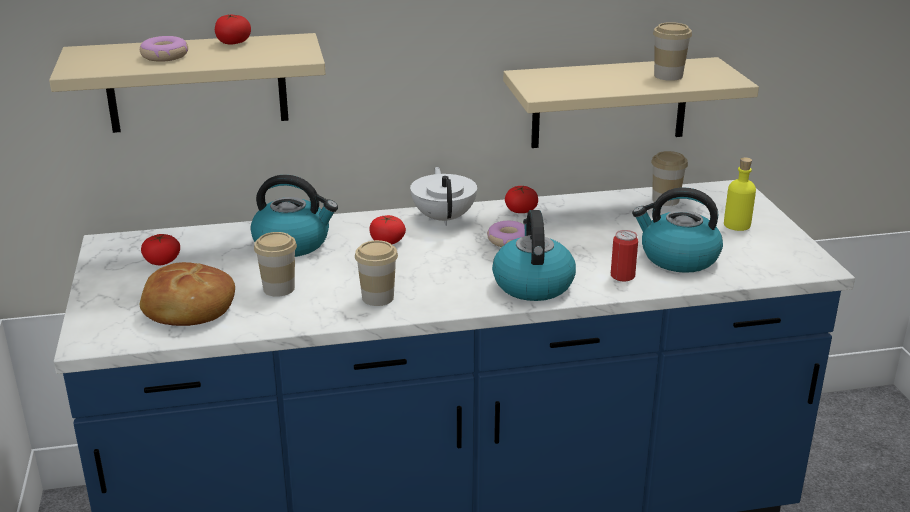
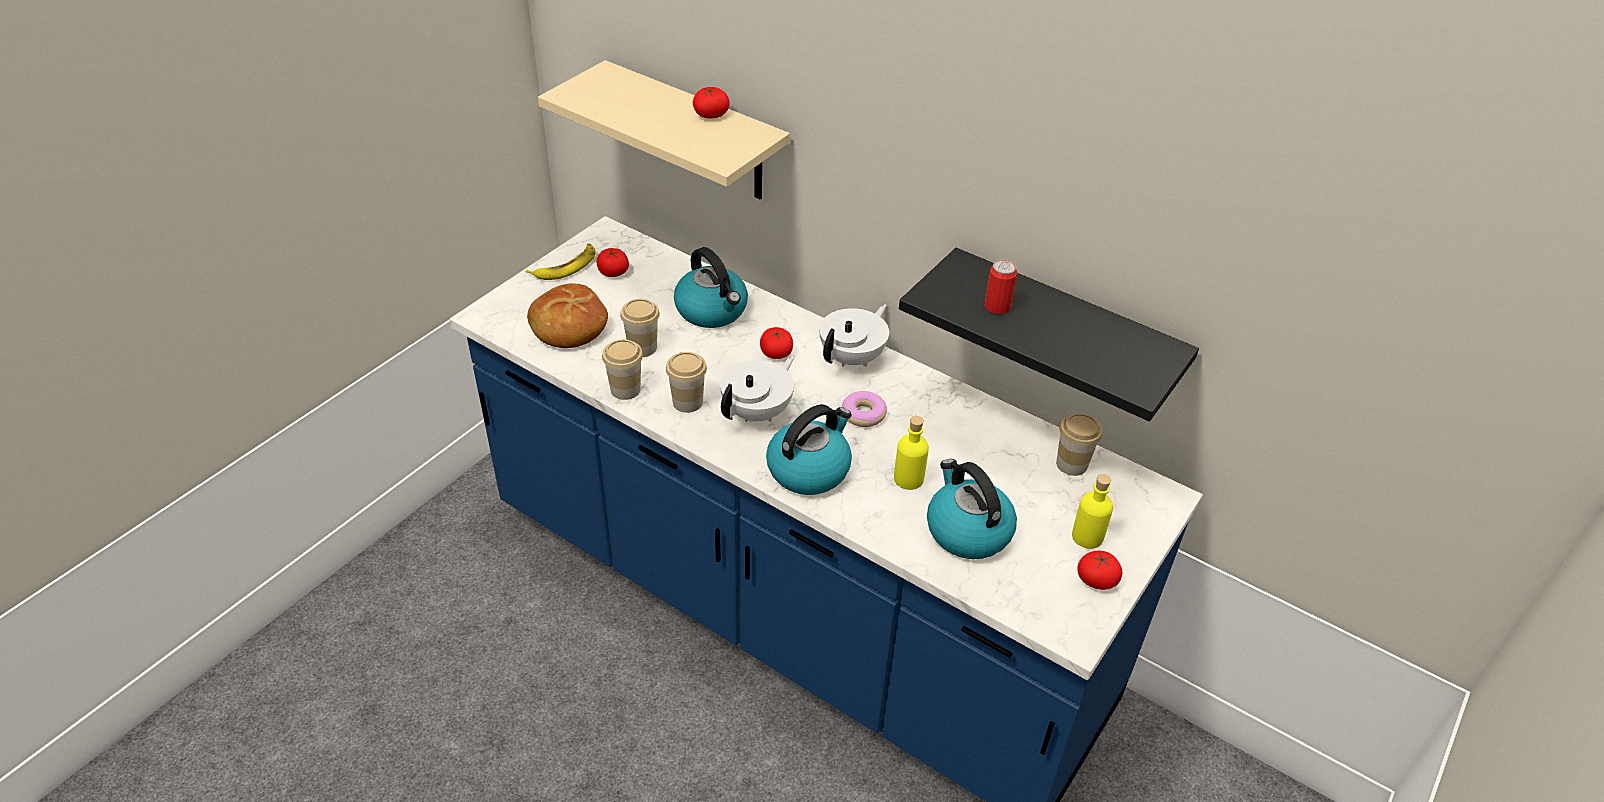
camera: 45 degrees right, 15 degrees up
(110, 277) = (566, 266): none -> banana
(165, 56) = (641, 107): donut -> none
(439, 276) = (758, 412): none -> white teapot
(520, 210) = (925, 390): tomato -> tomato (1096, 579)
(598, 254) = (908, 479): none -> yellow bottle
(609, 103) = (1063, 333): beige shelf -> black shelf
(622, 276) = (889, 514): can -> can (997, 307)
(668, 76) = (1088, 343): cup -> cup (625, 389)

